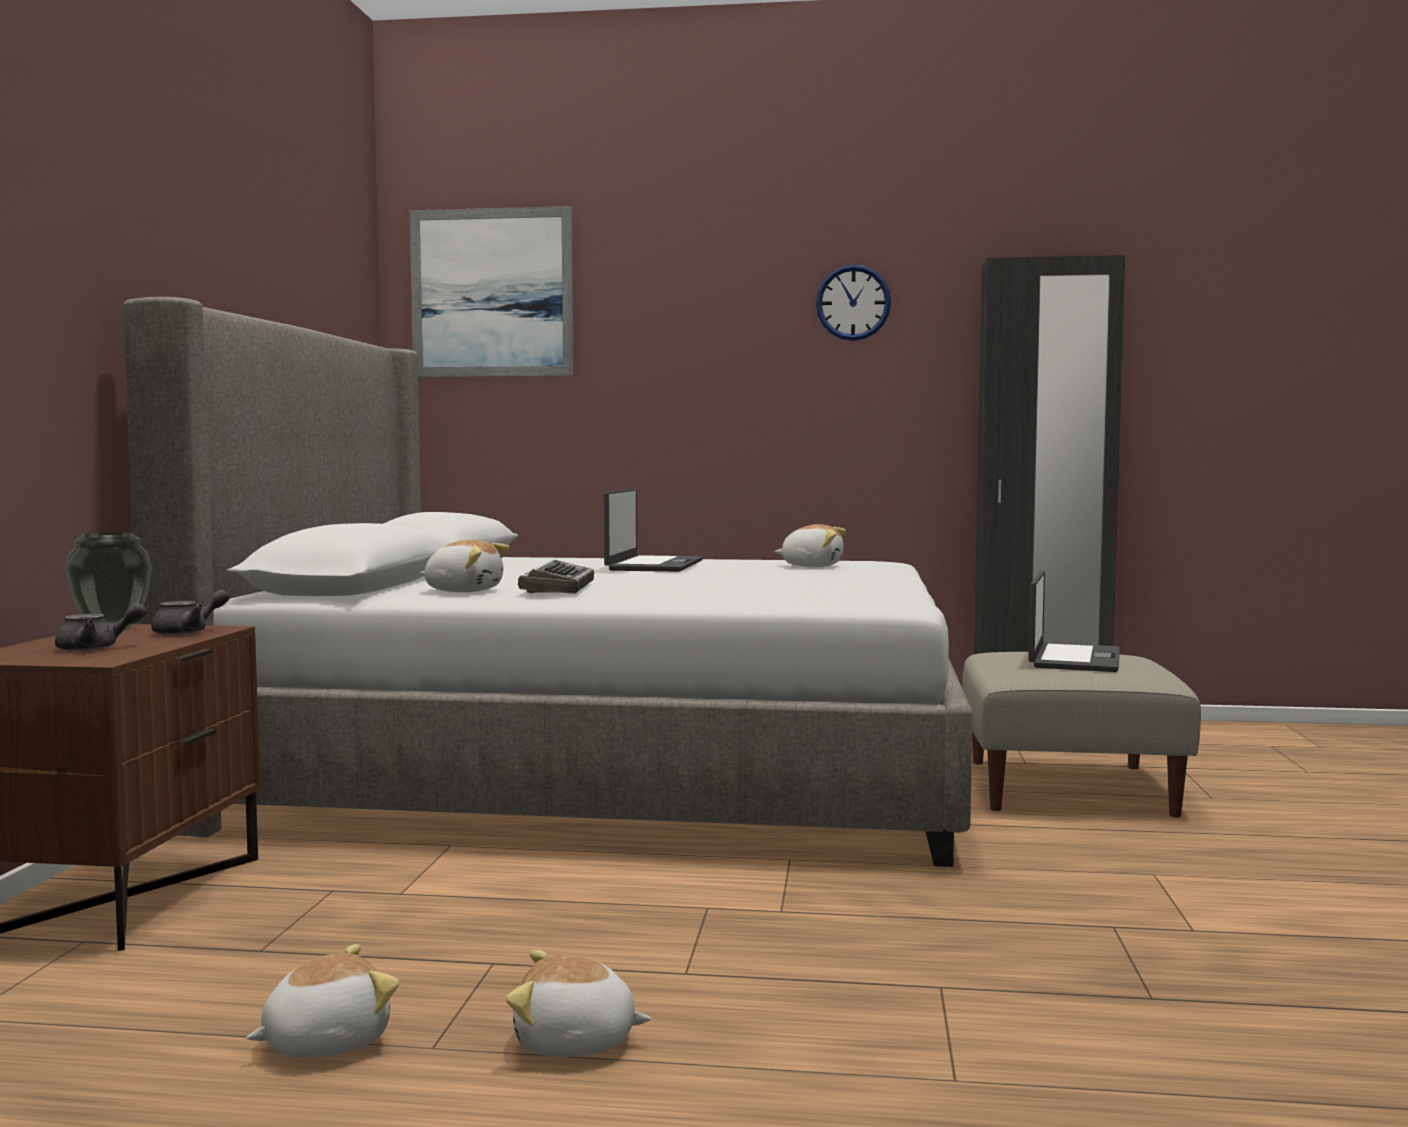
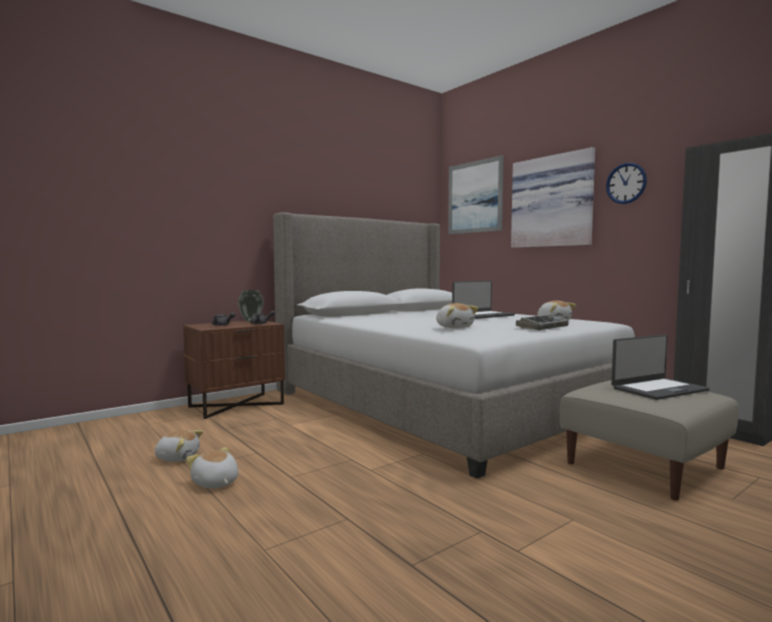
camera: 45 degrees right, 0 degrees up
(464, 591) = (364, 318): plush toy -> plush toy (454, 327)
(557, 588) = (393, 320): keyboard -> keyboard (542, 327)
(701, 323) = (553, 202): none -> picture

